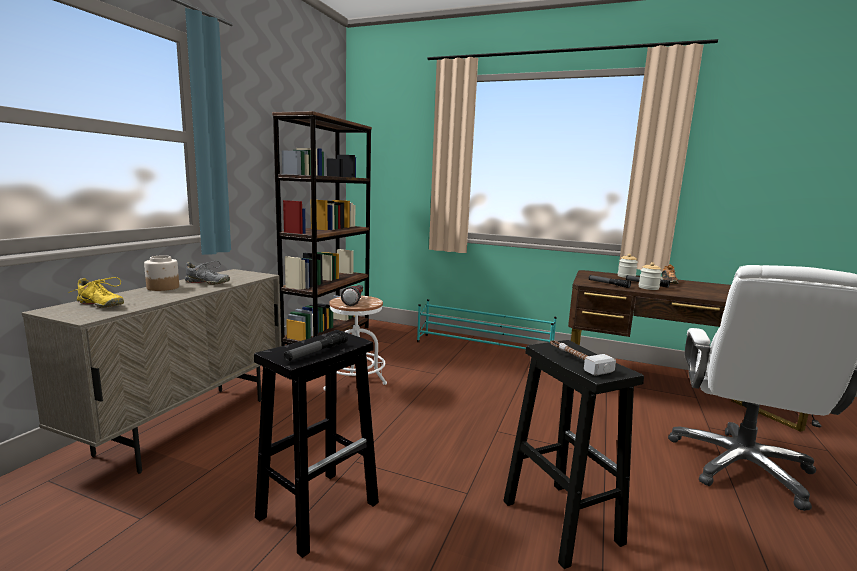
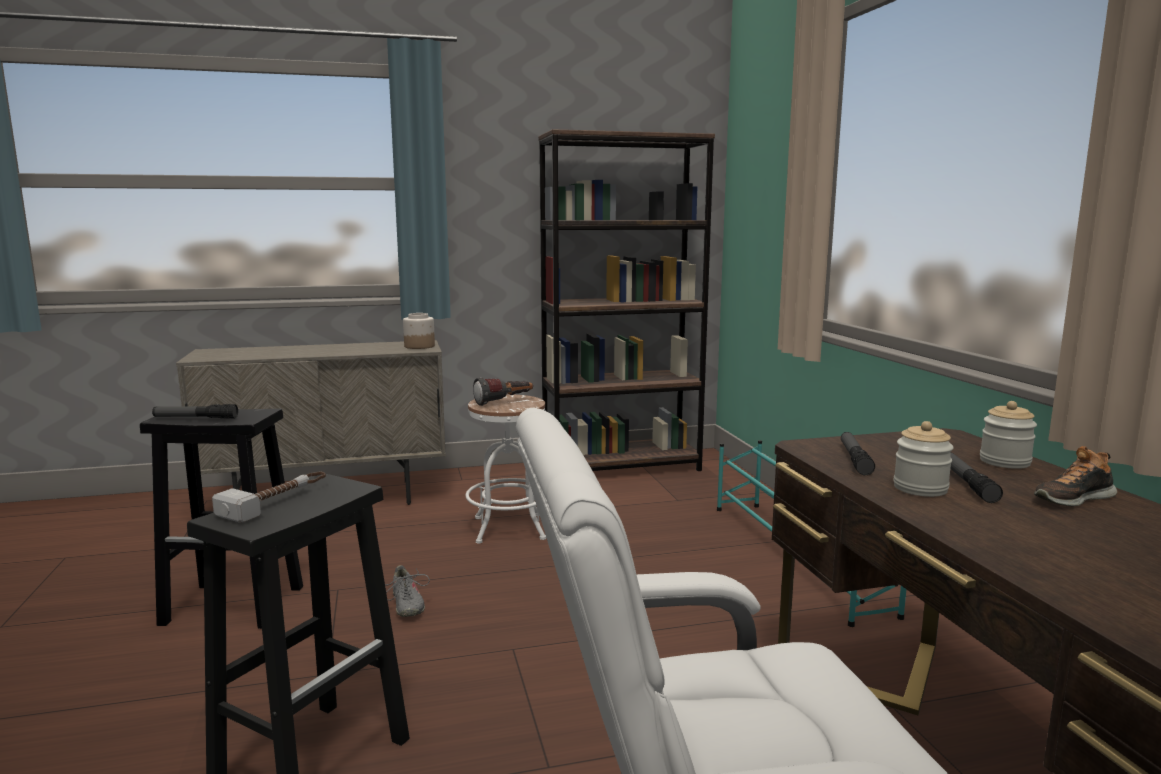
camera: 55 degrees right, 0 degrees up
(100, 305) = (236, 352): yellow shoe -> none
(163, 287) = (317, 347): jar -> jar (419, 346)
(207, 283) = (357, 348): grey shoe -> grey shoe (406, 605)

